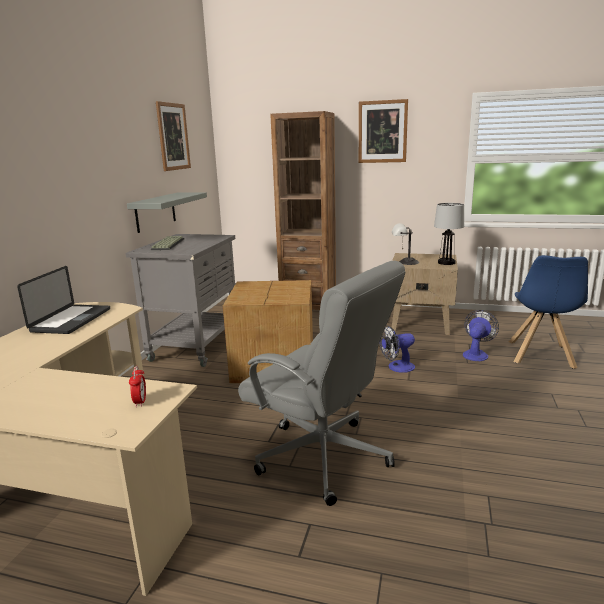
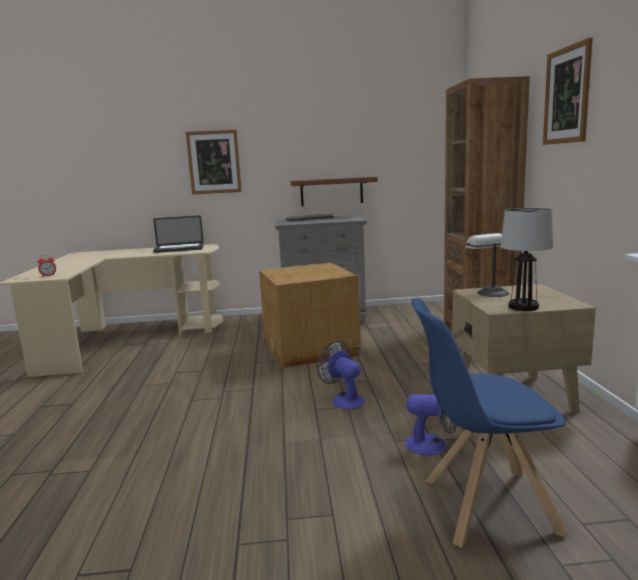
camera: 70 degrees right, 5 degrees down
(155, 212) = (331, 191): grey shelf -> brown shelf
(173, 136) = (375, 123): picture -> picture (214, 162)
(322, 456) = (155, 393): grey office chair -> none

